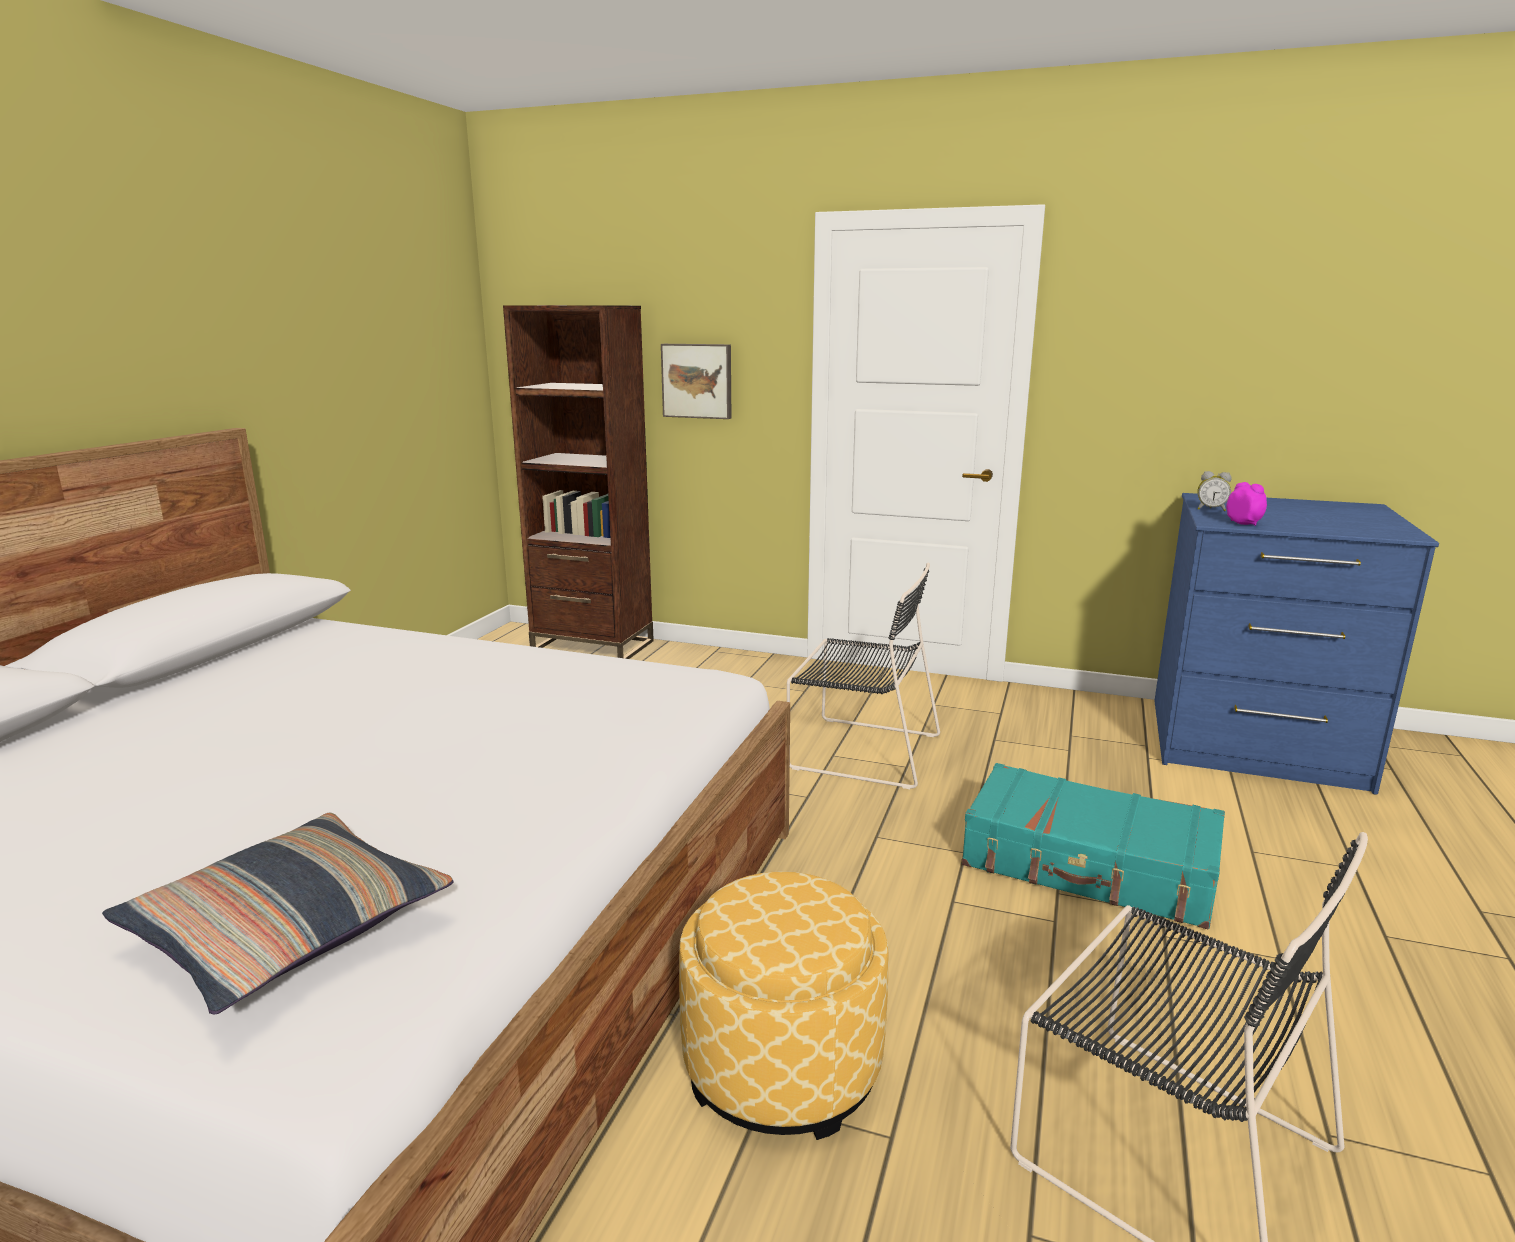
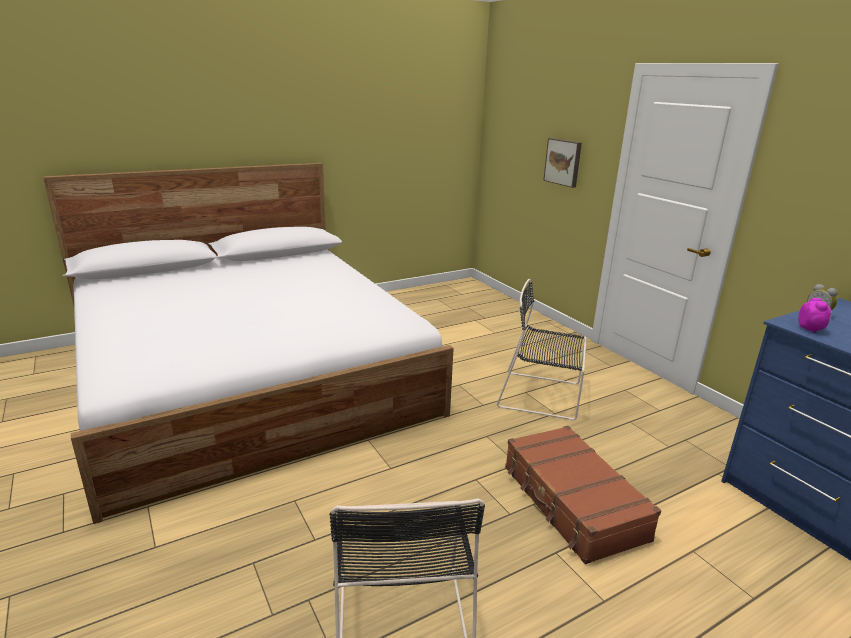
camera: 40 degrees right, 5 degrees up
(288, 928) = (146, 349): pillow -> none
(592, 646) = (490, 300): brown bookcase -> none
(782, 1066) = (316, 494): ottoman -> none
(859, 750) = (543, 395): black chair -> black chair turned 135 degrees clockwise
(1089, 866) = (572, 503): turquoise suitcase -> brown suitcase

